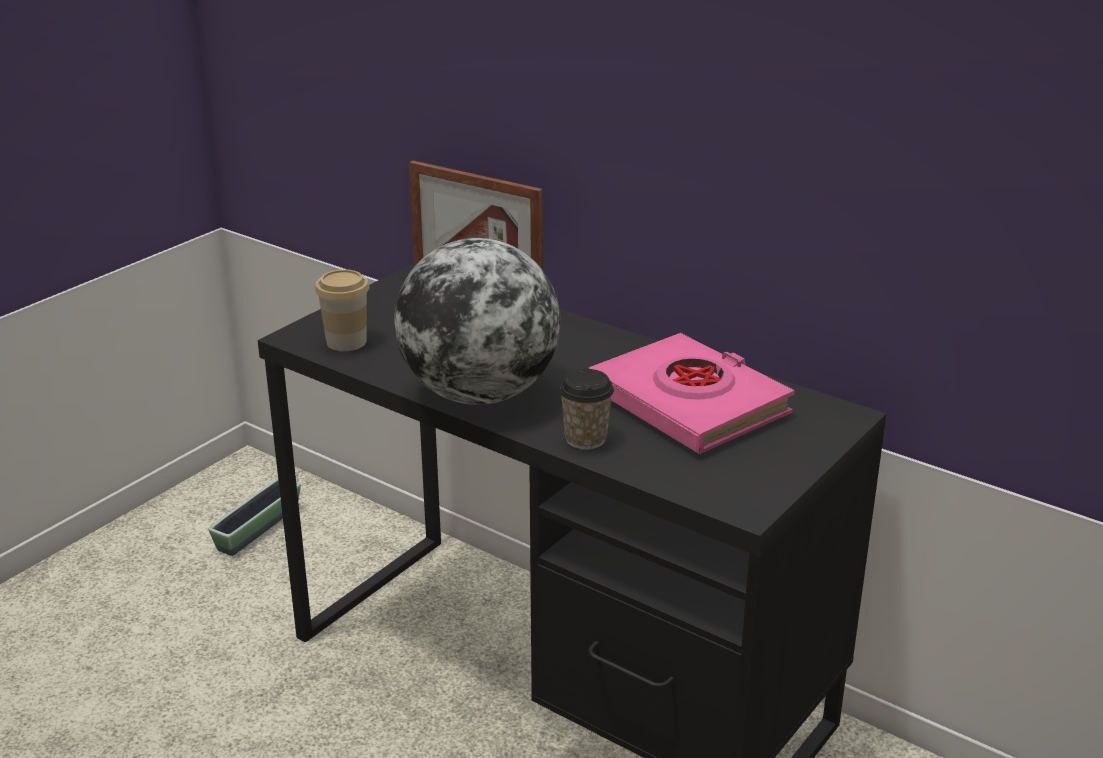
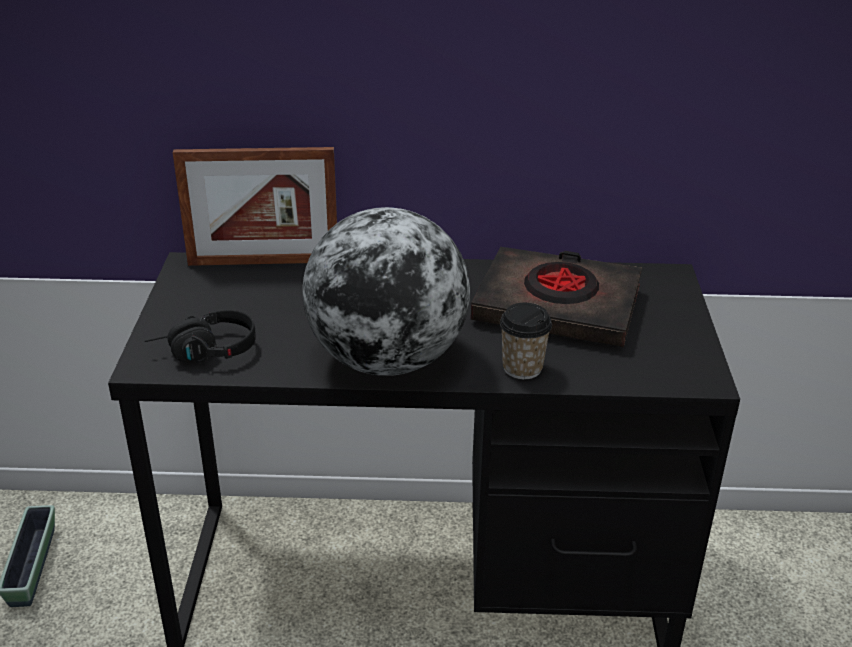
camera: 35 degrees left, 5 degrees up
(346, 342) = (203, 353): cup -> black headphones
(689, 403) = (557, 306): pink book -> black book

